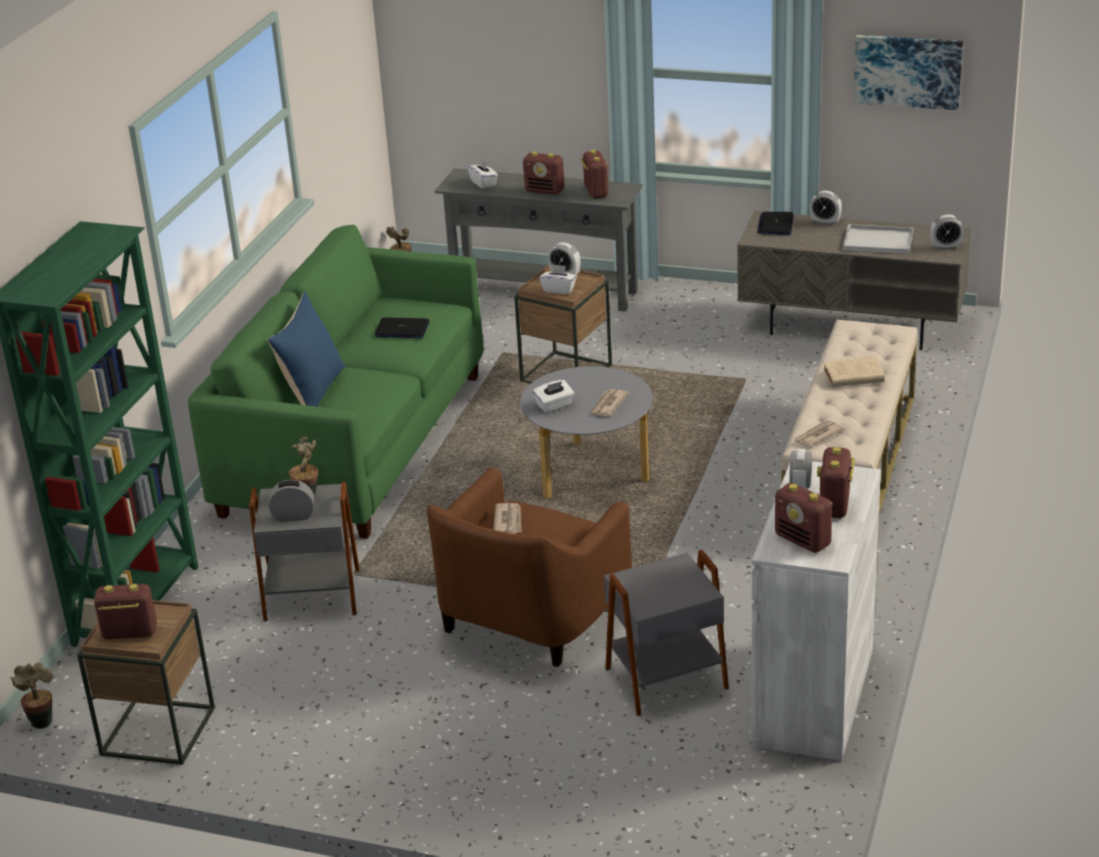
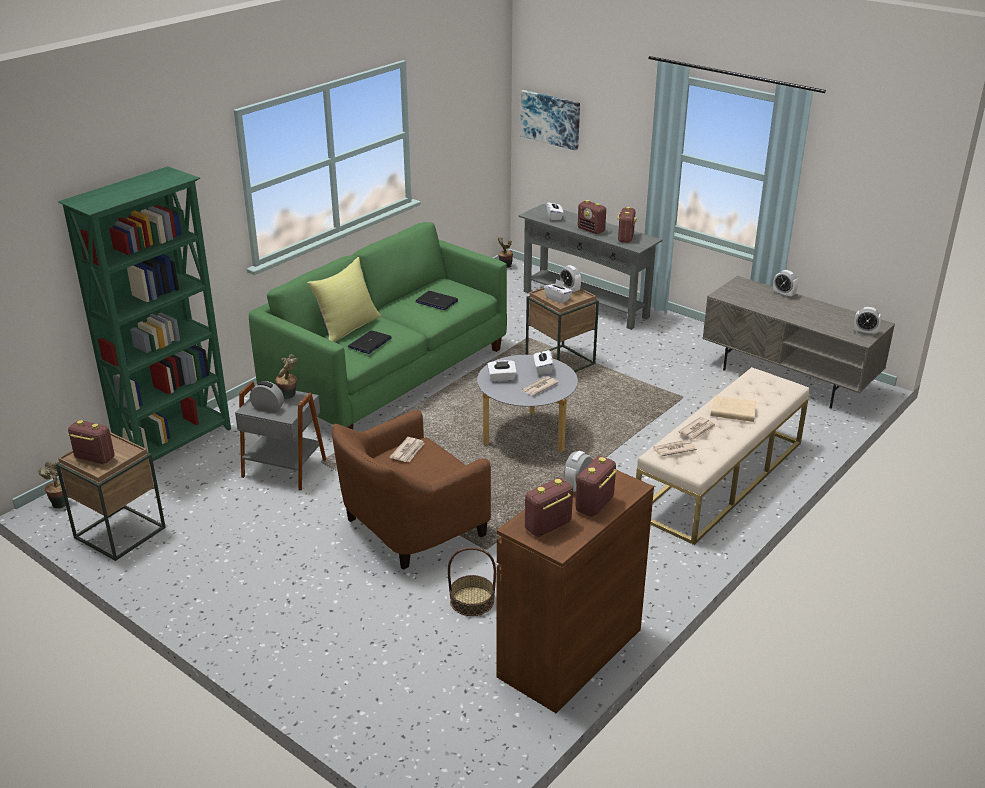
camera: 20 degrees right, 0 degrees up
(313, 390) = (348, 328): blue pillow -> yellow pillow
(595, 382) = (542, 369): none -> white tissue box
(665, 677) = (472, 601): grey side table -> basket
(776, 224) = (745, 288): laptop -> laptop (370, 343)
(803, 541) = (547, 526): radio -> radio turned 75 degrees clockwise
(814, 696) = (570, 653): white cabinet -> brown cabinet
(829, 407) = (698, 430): none -> newspaper
(879, 241) = (816, 316): white tray -> none
(908, 71) = (869, 188): picture -> picture (551, 119)

